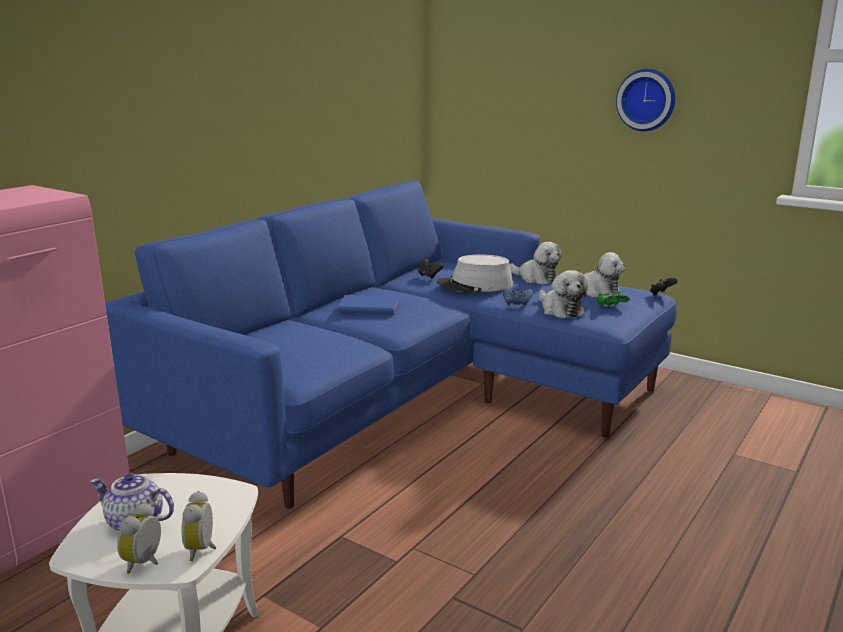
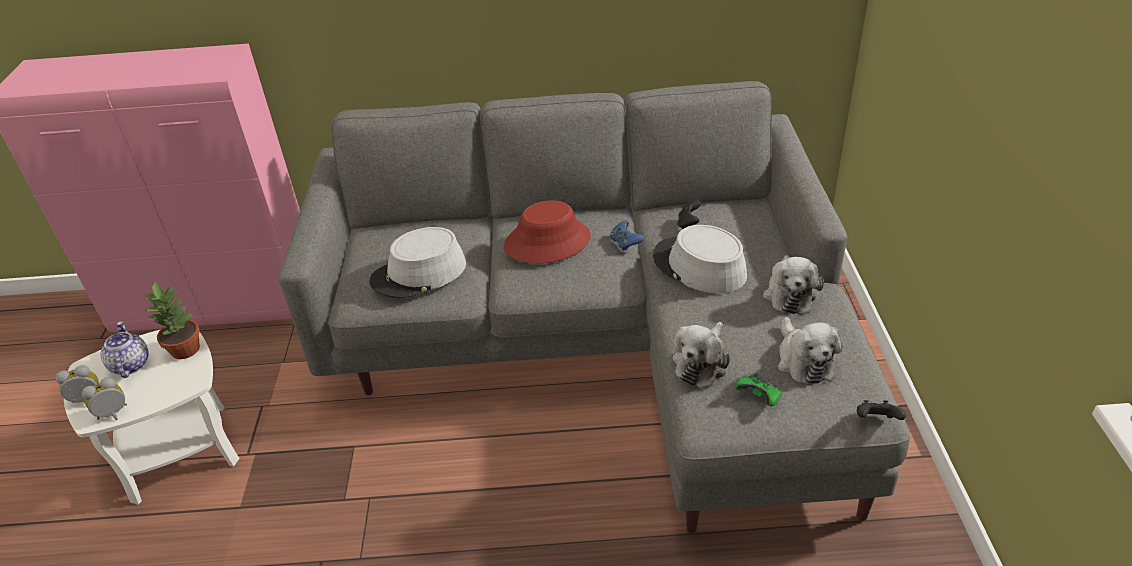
camera: 55 degrees right, 20 degrees up
(175, 485) = (186, 349): none -> potted plant
(318, 347) = (419, 274): none -> grey hat
(368, 307) = (547, 242): blue book -> red hat
(406, 402) = (604, 347): blue sofa -> grey sofa
(516, 303) = (683, 322): blue game controller -> blue game controller (625, 243)
(647, 100) = (1036, 111): wall clock -> none

